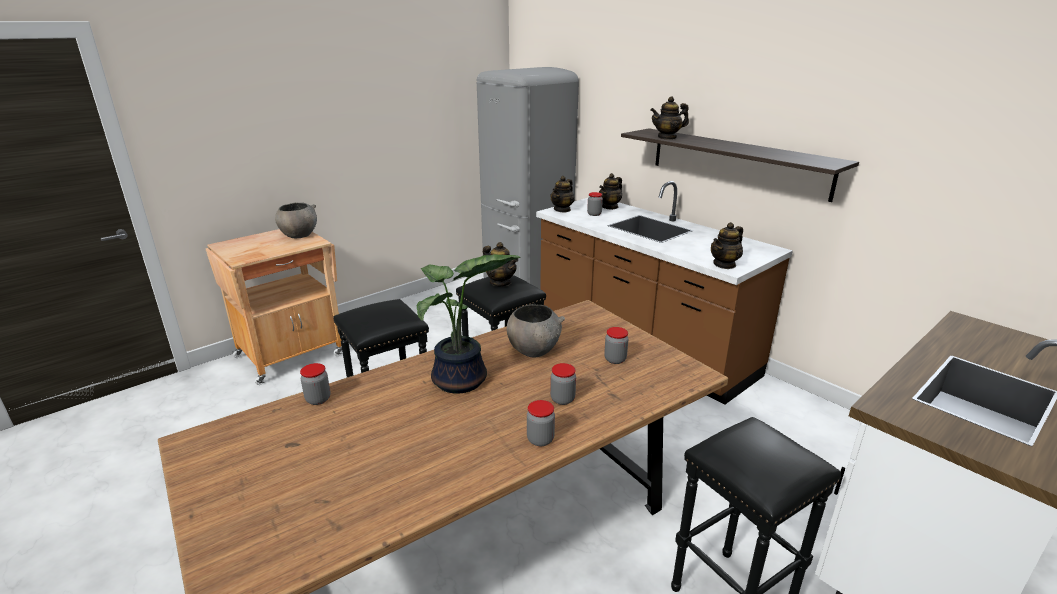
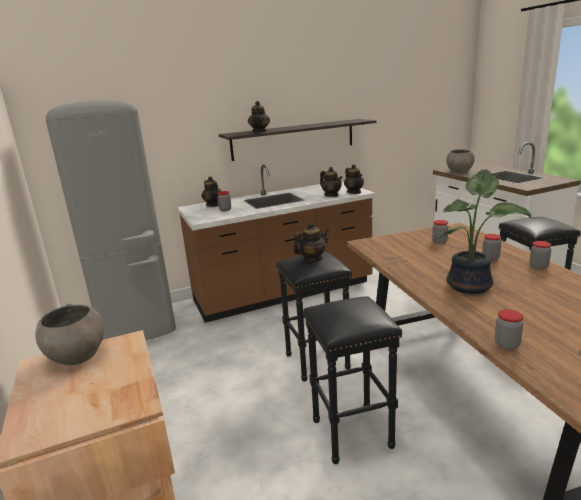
camera: 70 degrees left, 5 degrees down
(533, 350) = (423, 261): grey bowl -> grey bowl (459, 172)
(562, 210) = (200, 217): teapot -> teapot (331, 195)

